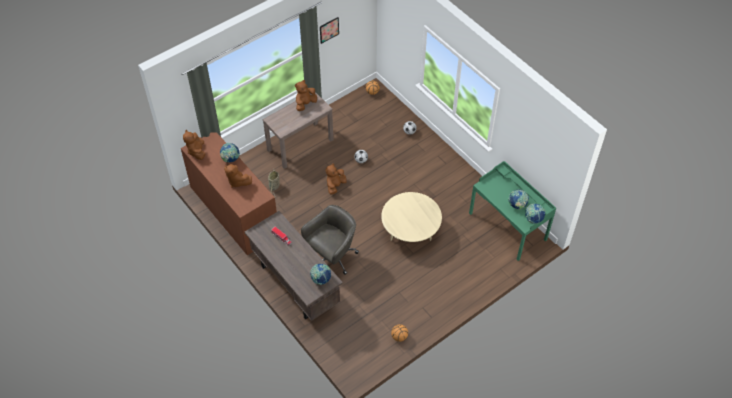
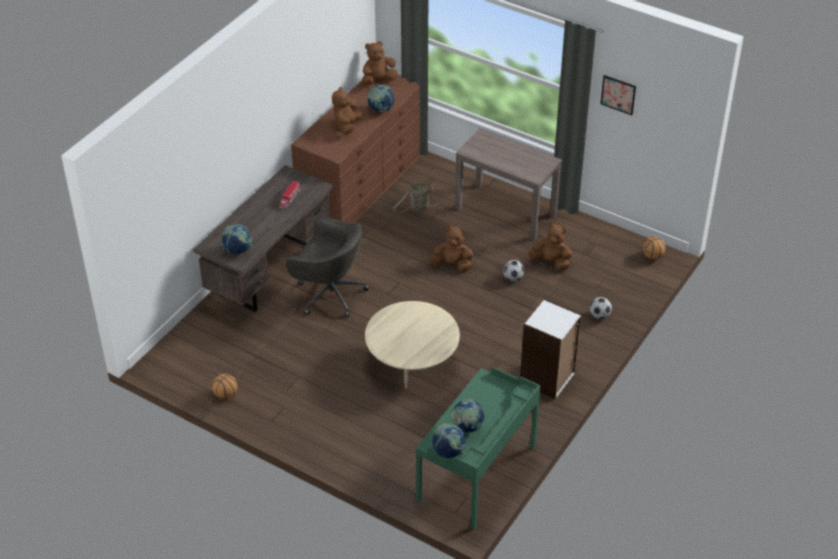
camera: 70 degrees right, 10 degrees down
(305, 104) = (531, 158): brown plush toy -> brown plush toy (551, 262)
(448, 171) = (547, 378): none -> white bookcase

